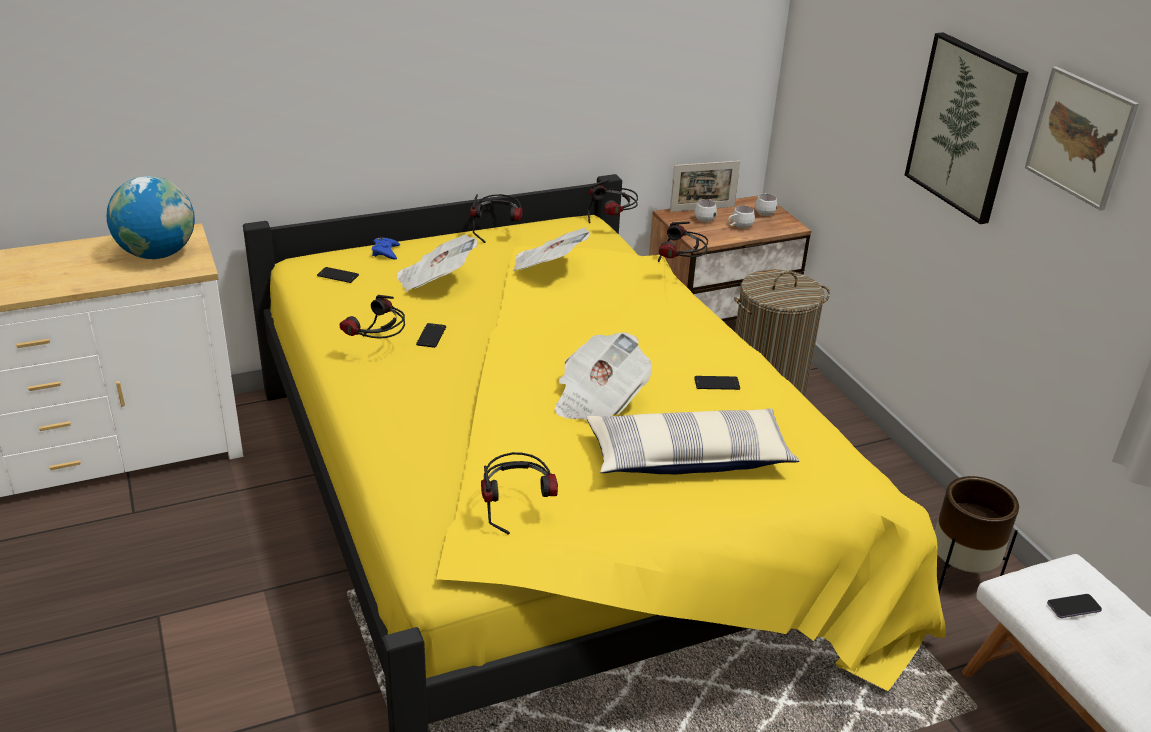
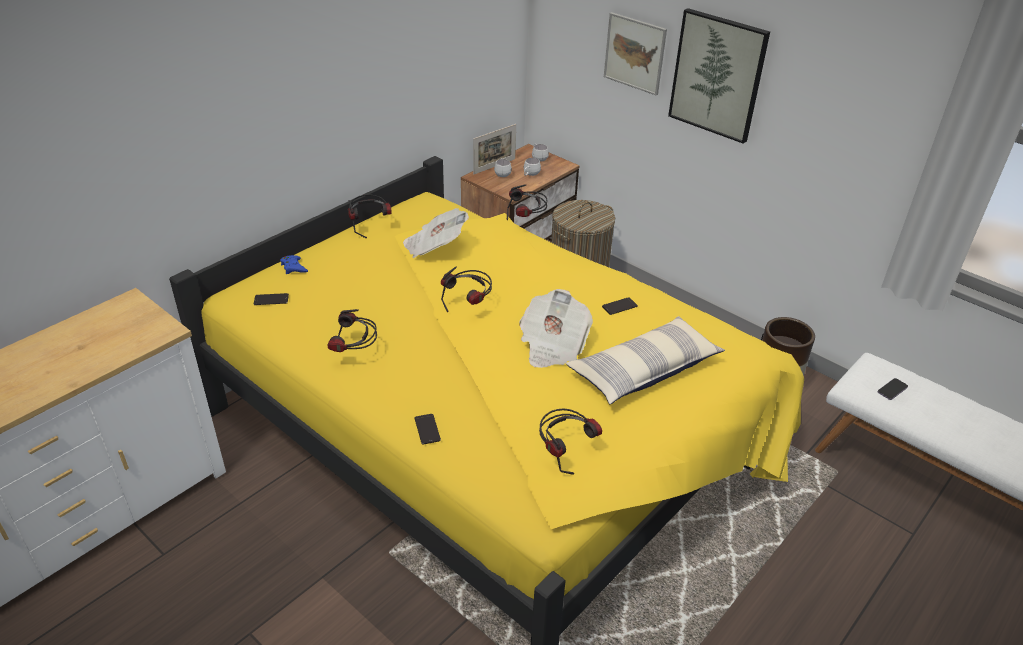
camera: 25 degrees left, 5 degrees up
(158, 254) = (121, 328): globe -> none
(431, 336) = (388, 330): phone -> phone (427, 429)
(435, 282) = (354, 283): newspaper -> none
(612, 224) = (448, 196): headphones -> headphones (469, 307)
(1080, 137) = (820, 73): picture -> picture (634, 53)

